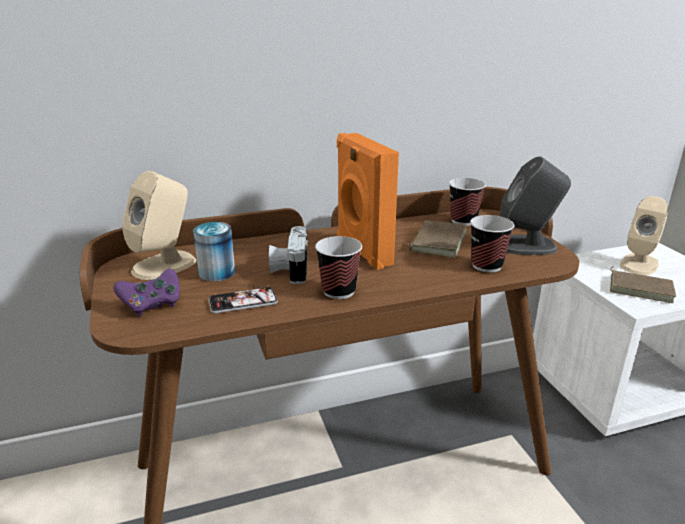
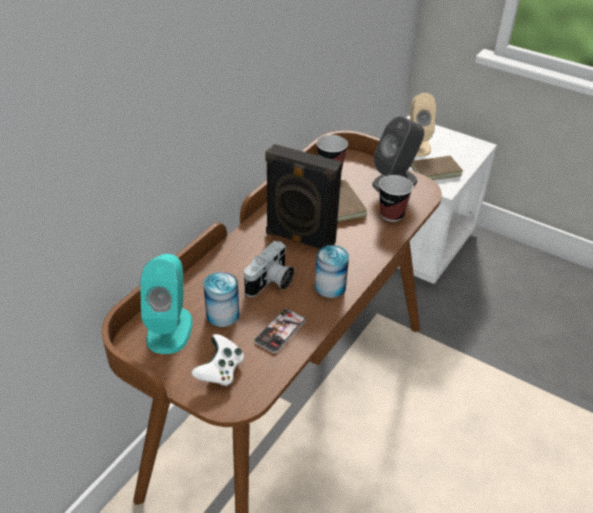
camera: 40 degrees left, 15 degrees up
(152, 305) = (220, 371): purple game controller -> white game controller
(165, 265) = (169, 329): beige speaker -> turquoise speaker
(289, 269) = (271, 283): camera -> camera turned 105 degrees counterclockwise
(338, 291) = (330, 287): cup -> can
(362, 252) = (299, 240): orange speaker -> black speaker

